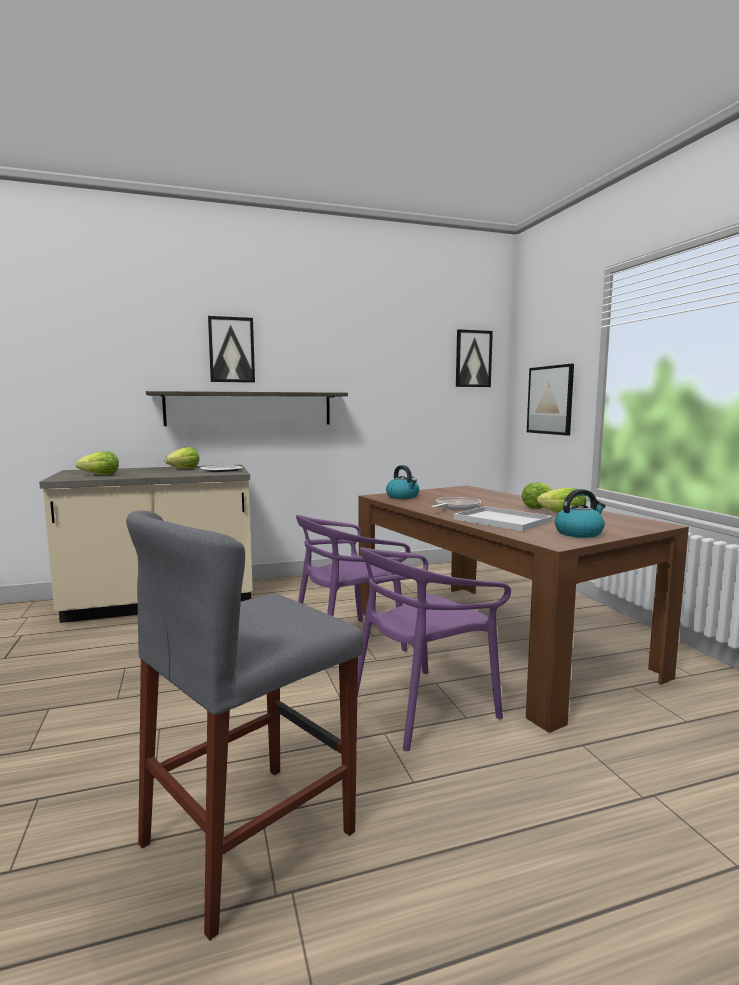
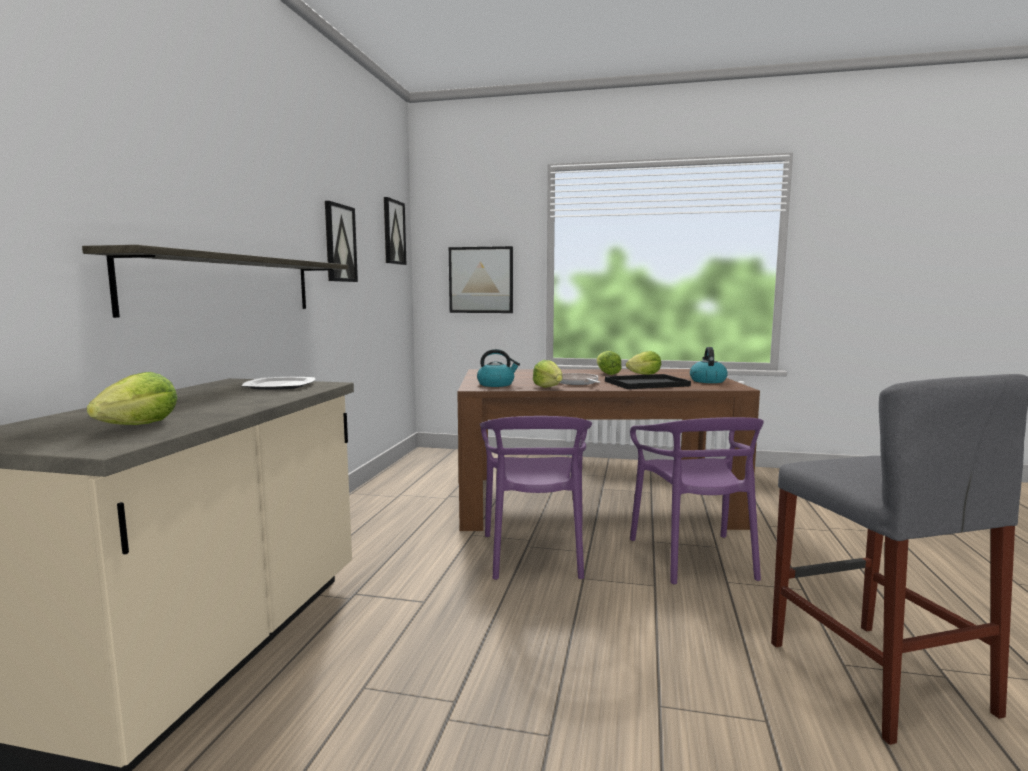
camera: 60 degrees left, 0 degrees up
(184, 469) = (207, 394): lettuce -> lettuce (548, 387)
(231, 350) = (201, 182): picture -> picture (339, 243)
(500, 520) = (645, 384): white tray -> black tray

